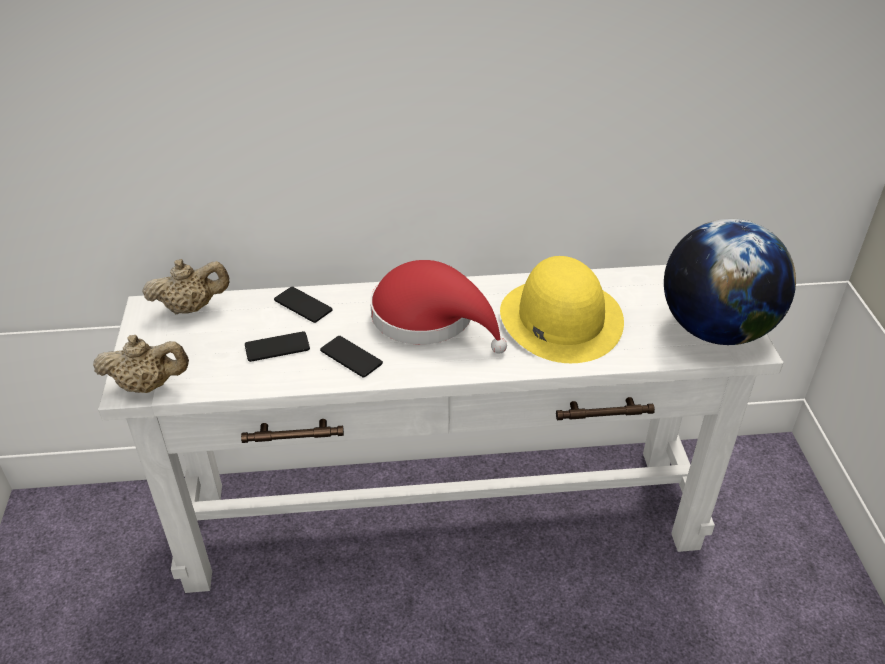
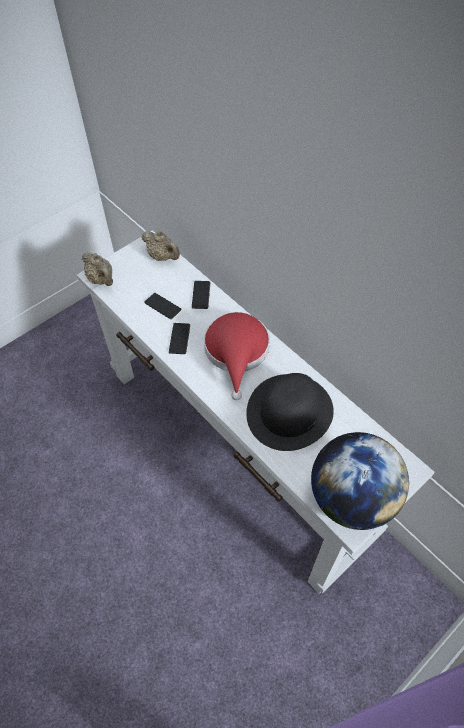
camera: 55 degrees right, 15 degrees up
(560, 318) = (289, 411): yellow hat -> black hat

